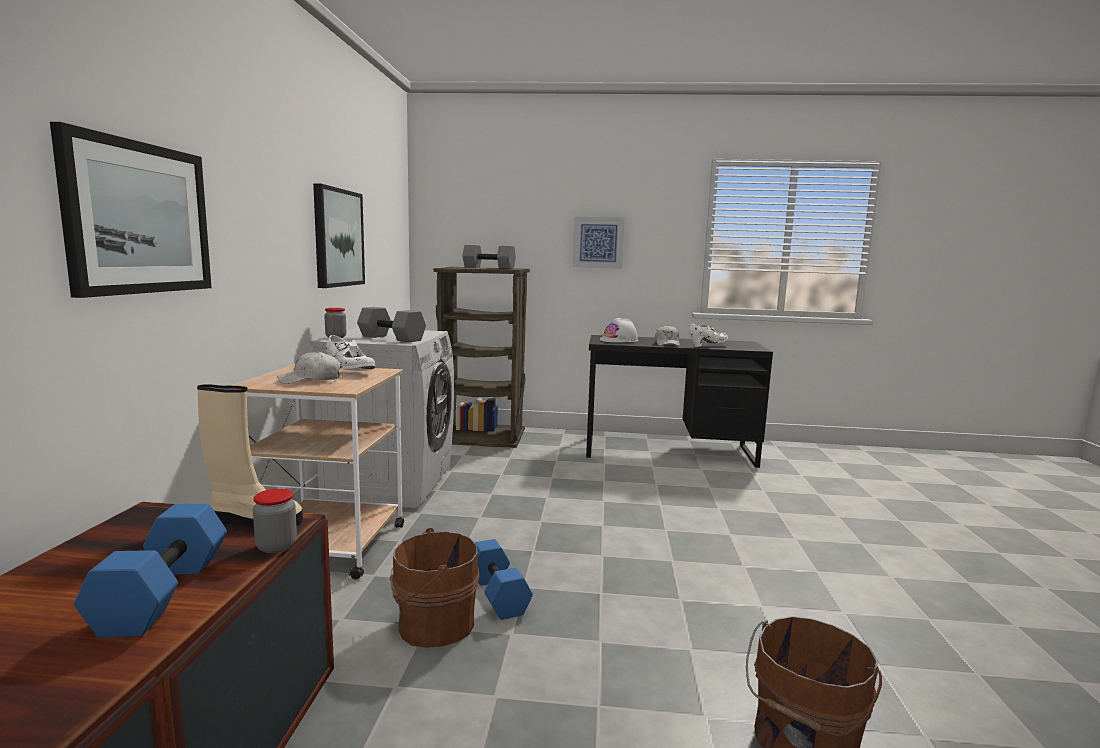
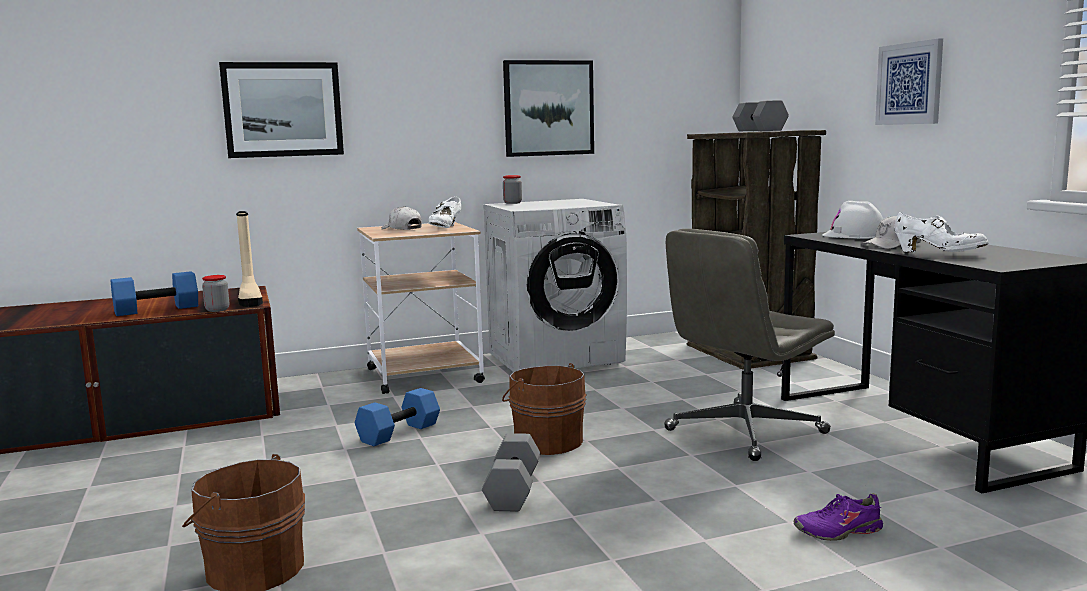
camera: 65 degrees right, 0 degrees up
(392, 338) = (536, 206): grey dumbbell -> grey dumbbell (514, 491)
(432, 624) = (340, 426): brown bucket -> brown bucket (546, 441)
(634, 481) = (745, 432): none -> grey office chair
(794, 506) = (838, 531): none -> purple shoe

